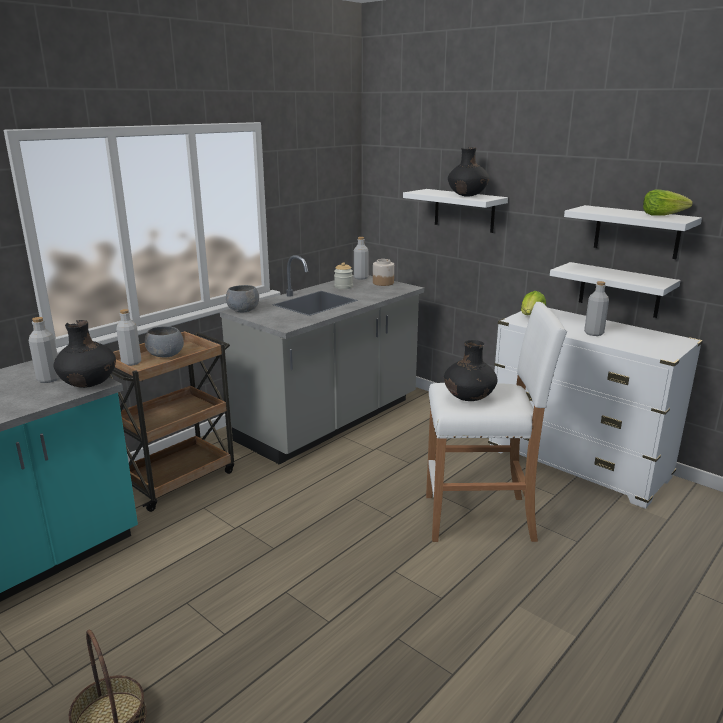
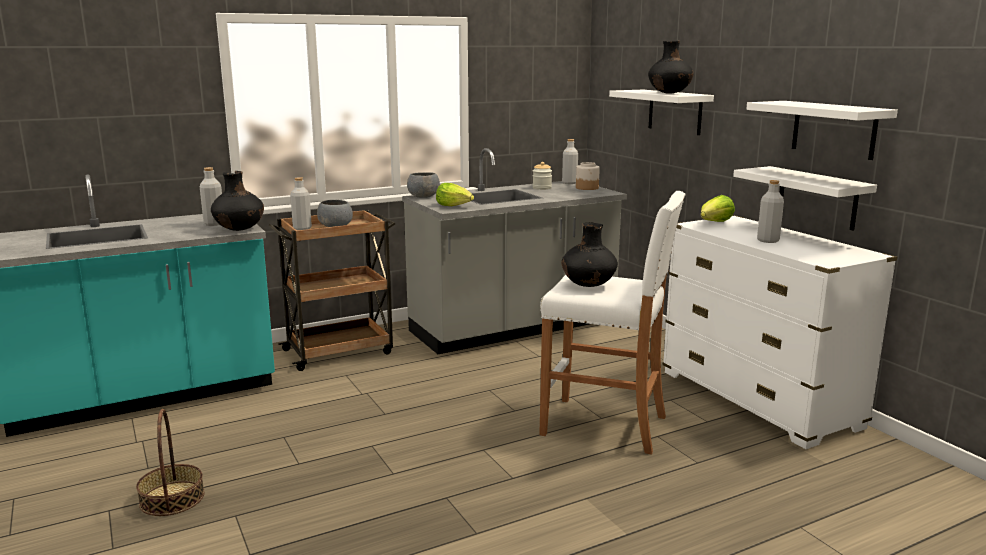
camera: 20 degrees right, 5 degrees down
(662, 215) = (851, 107): lettuce -> lettuce (454, 206)

